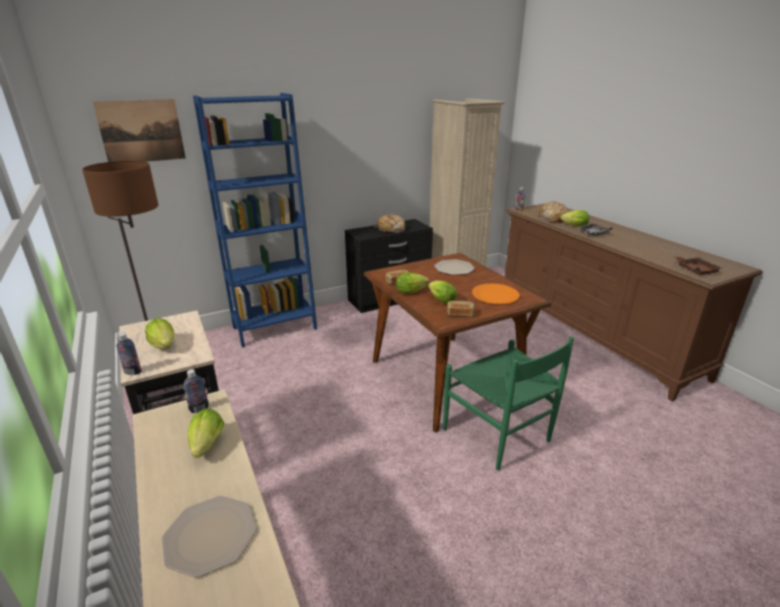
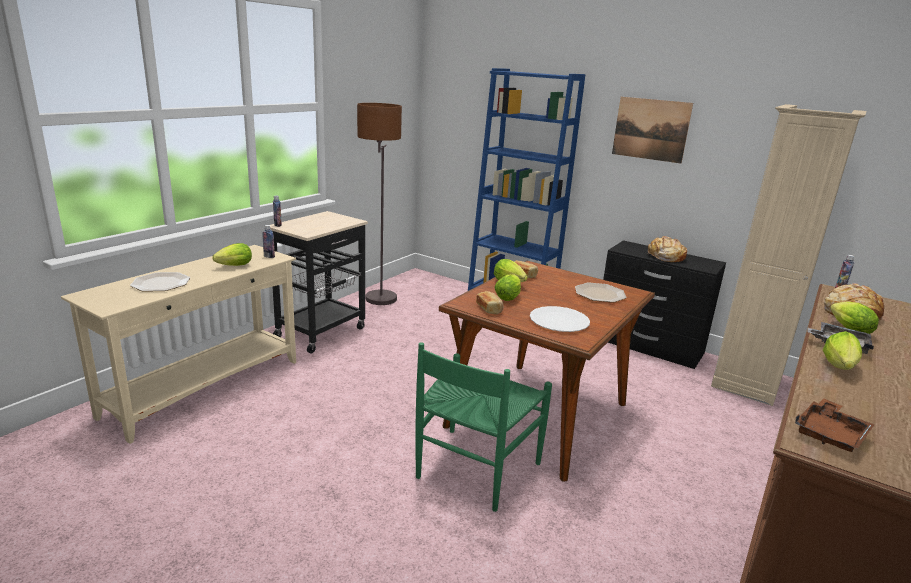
camera: 60 degrees right, 5 degrees down
(141, 131) = (468, 94): picture -> picture (650, 129)
(165, 347) = (311, 224): lettuce -> lettuce (839, 368)
(495, 295) = (559, 321): orange plate -> white plate

